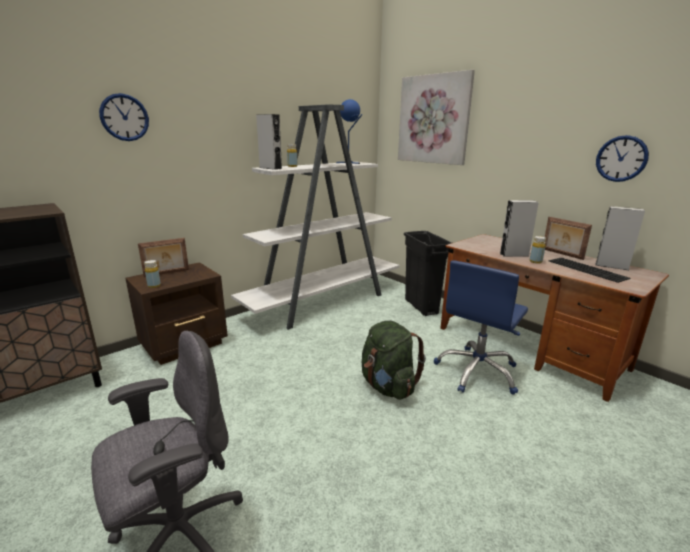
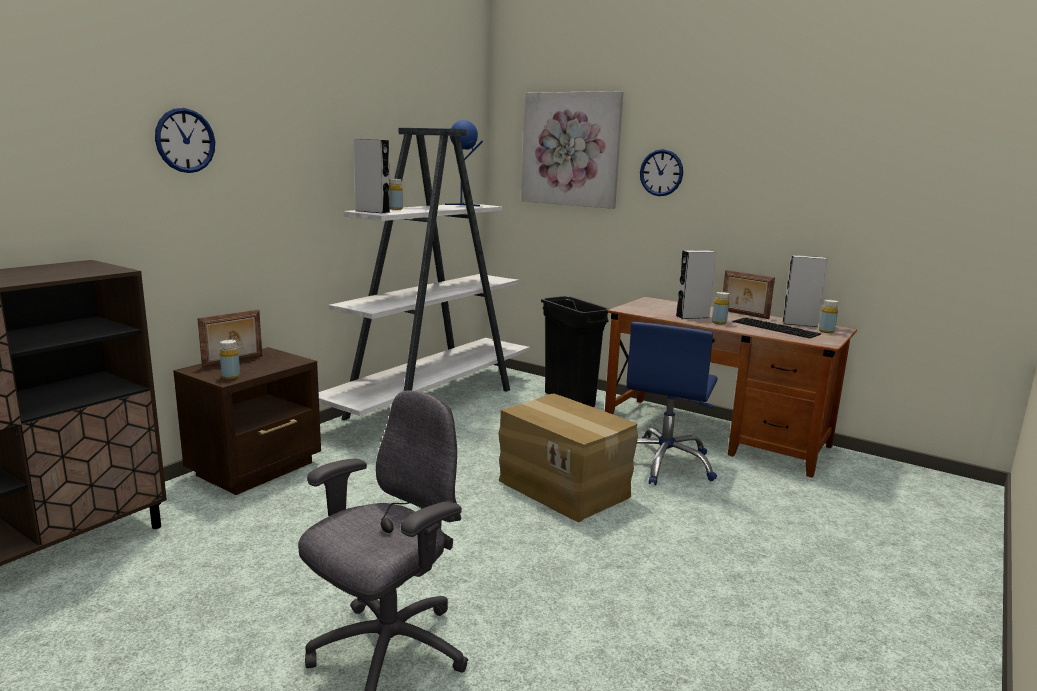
camera: 15 degrees left, 5 degrees down
(388, 386) = (564, 488): green backpack -> cardboard box
(621, 158) = (798, 202): wall clock -> wall clock (661, 173)
(636, 275) = (826, 331): none -> yellow bottle

